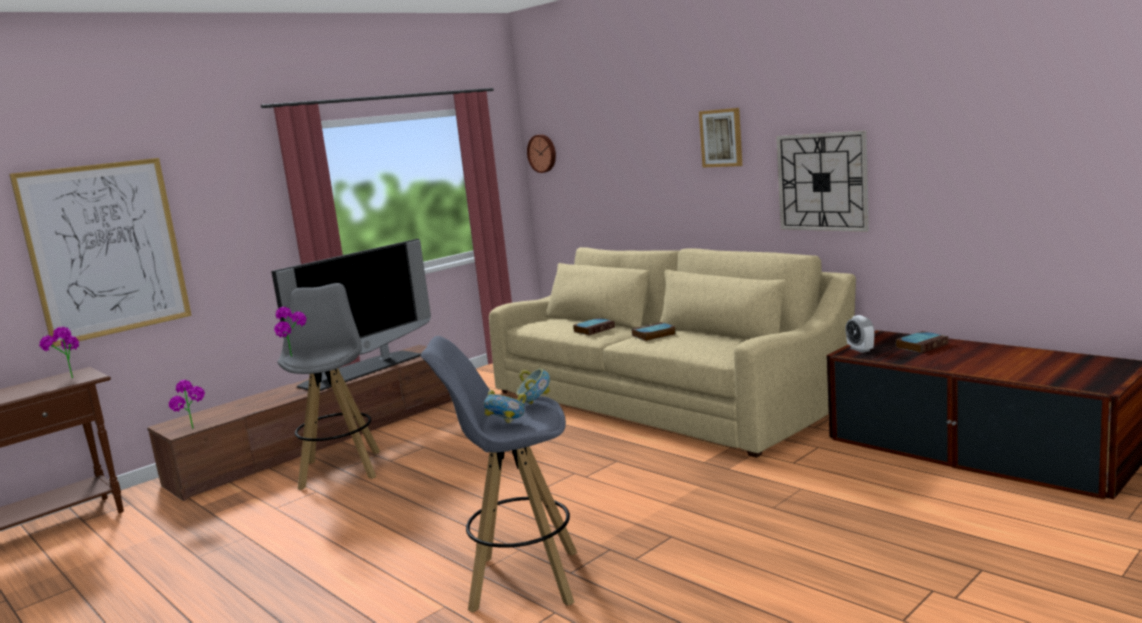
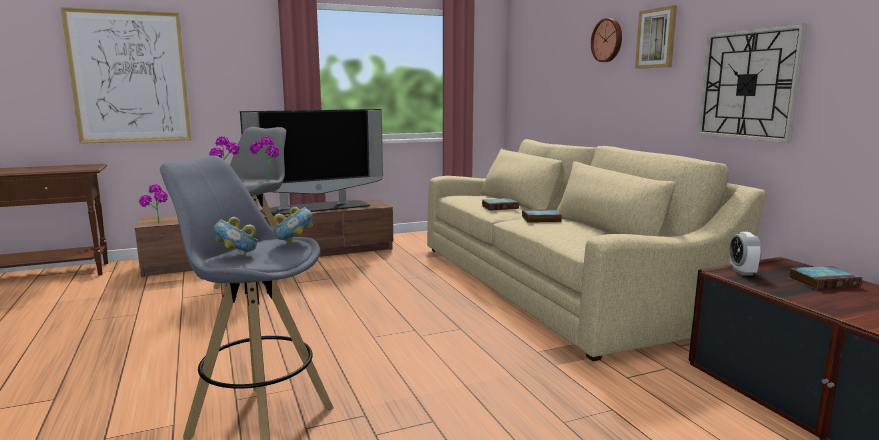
camera: 20 degrees right, 0 degrees up
(68, 378) = (78, 167): potted plant -> potted plant (266, 179)
(542, 153) = (518, 57): wall clock -> wall clock (608, 40)

